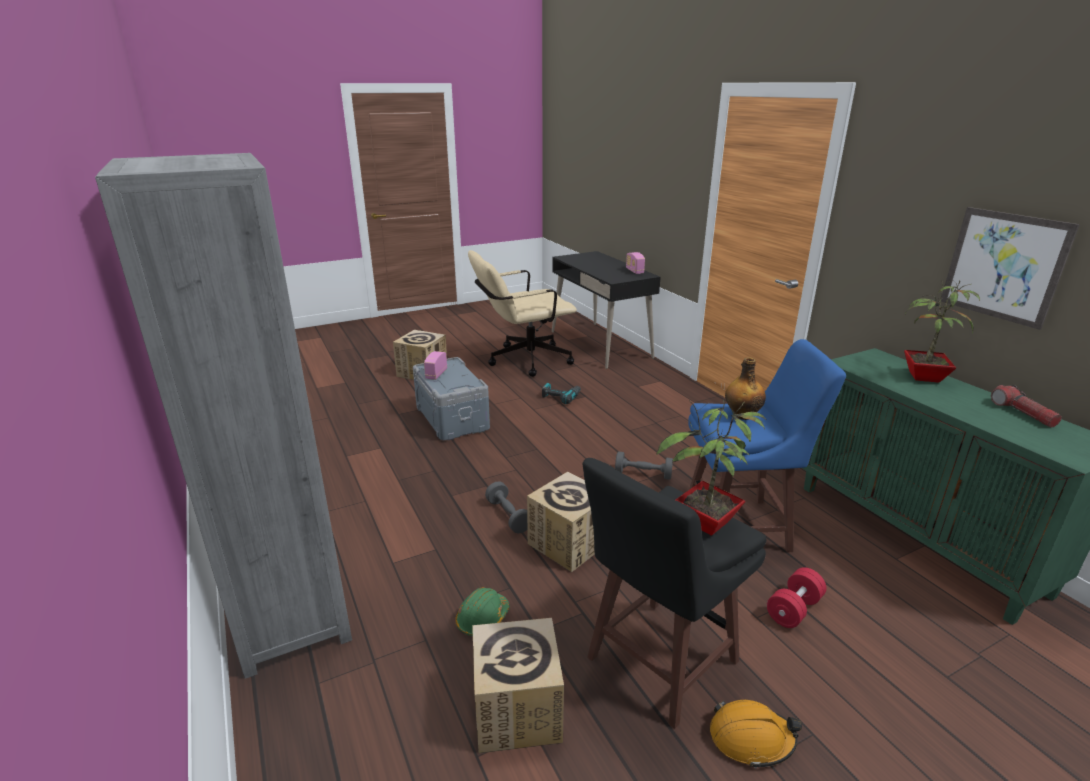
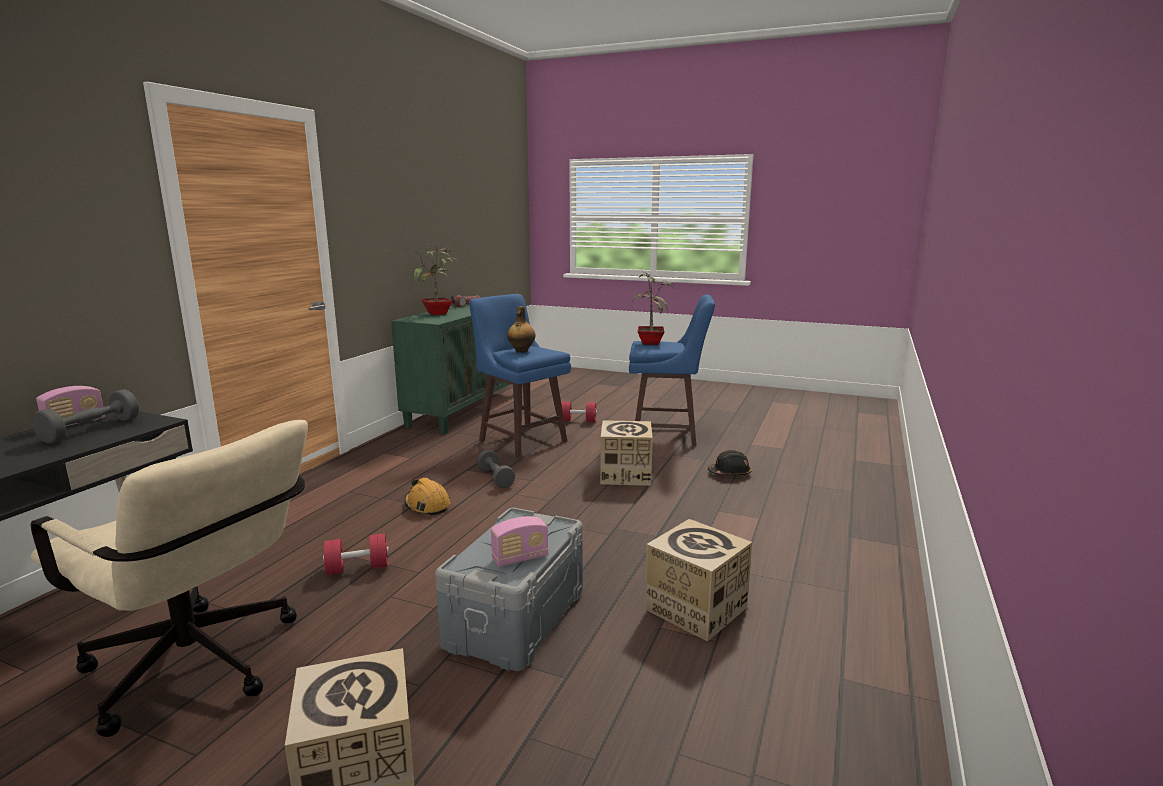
camera: 130 degrees left, 10 degrees down
(291, 618) = (860, 522): grey bookcase -> none
(482, 619) = (730, 473): green hard hat -> black hard hat
(508, 516) = (636, 502): grey dumbbell -> grey dumbbell (91, 430)
(517, 710) = (751, 449): cardboard box -> cardboard box (696, 608)
(561, 397) = (358, 568): power drill -> red dumbbell
(658, 661) = (666, 434): black stool -> blue stool
(751, 738) = (670, 416): orange hard hat -> orange hard hat (427, 505)
(1003, 266) = (423, 235): picture -> none

